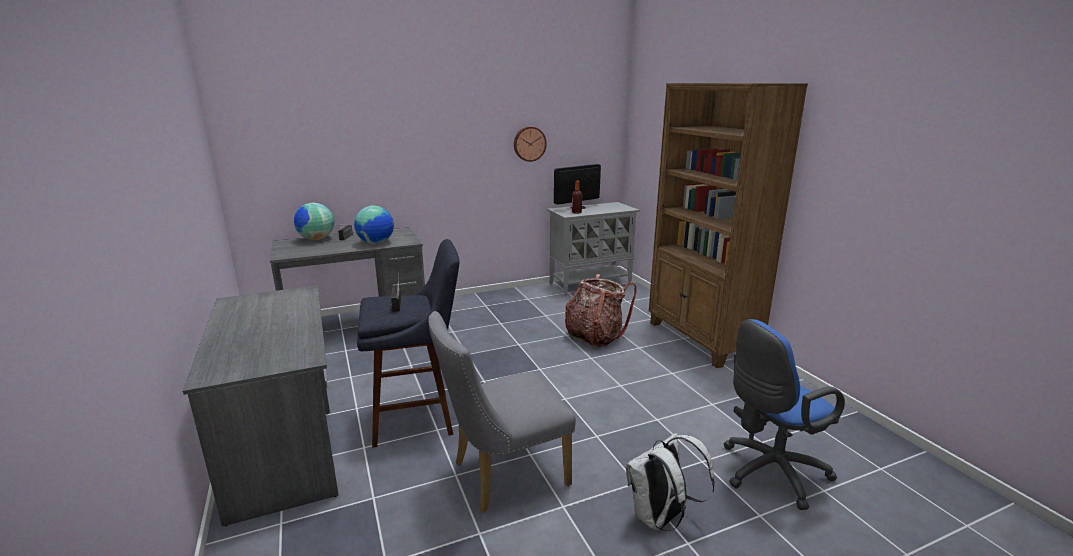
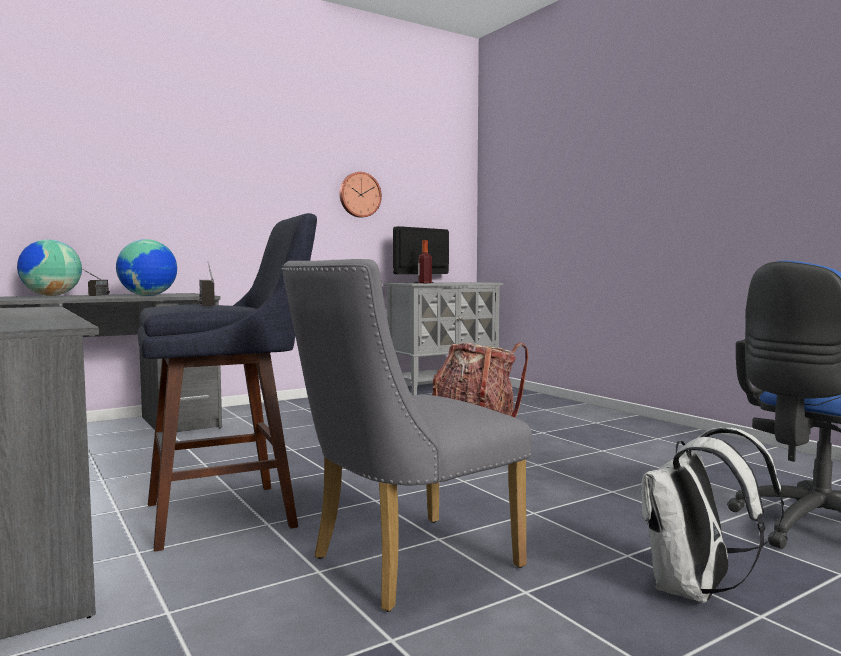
camera: 10 degrees left, 15 degrees down
(701, 340) = (620, 422): brown bookcase -> none

